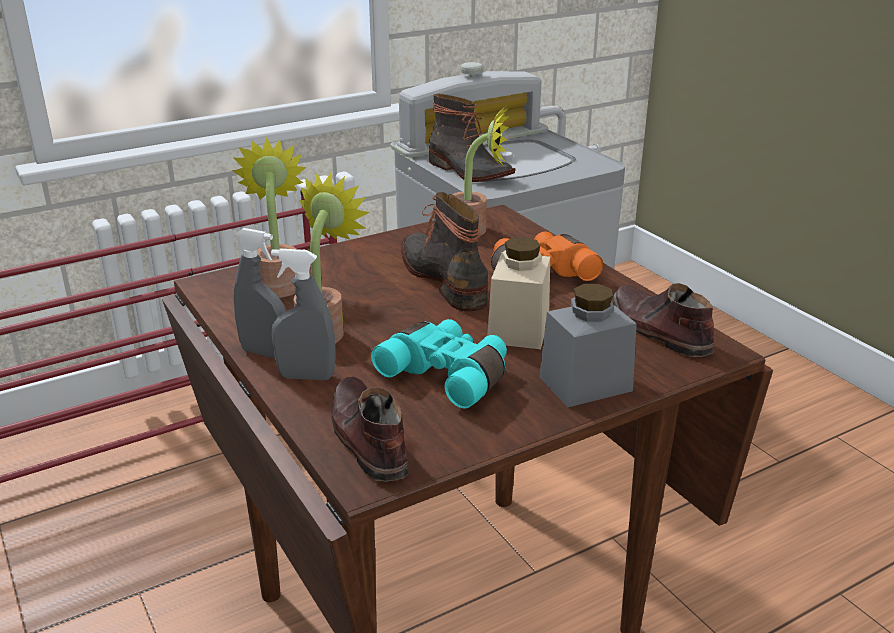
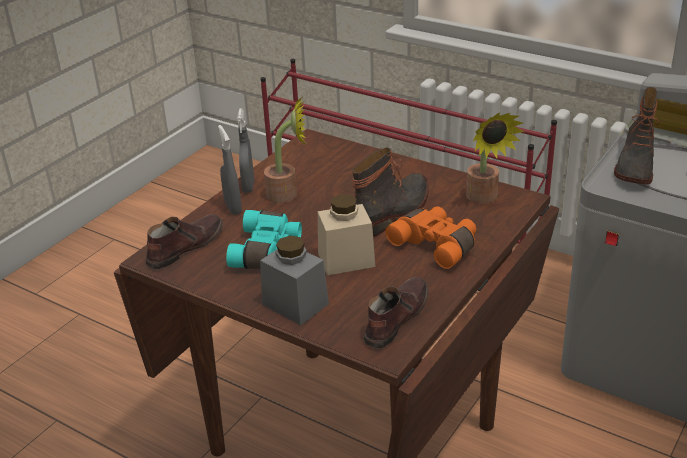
camera: 65 degrees right, 5 degrees up
(279, 283) = (331, 159): potted plant -> none

